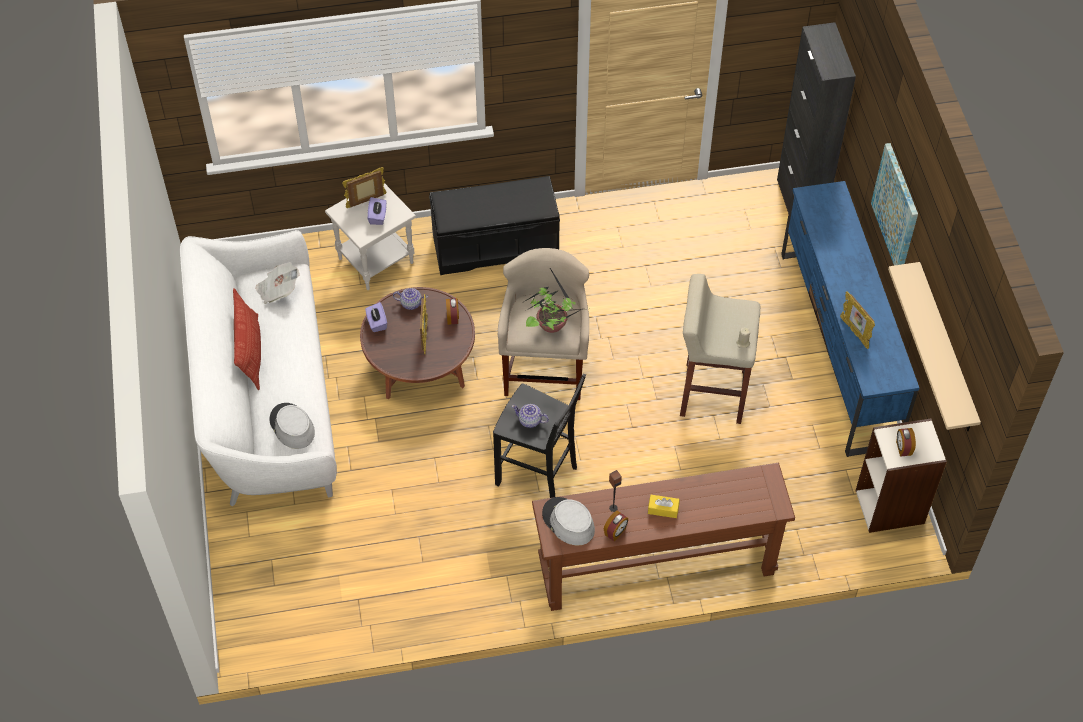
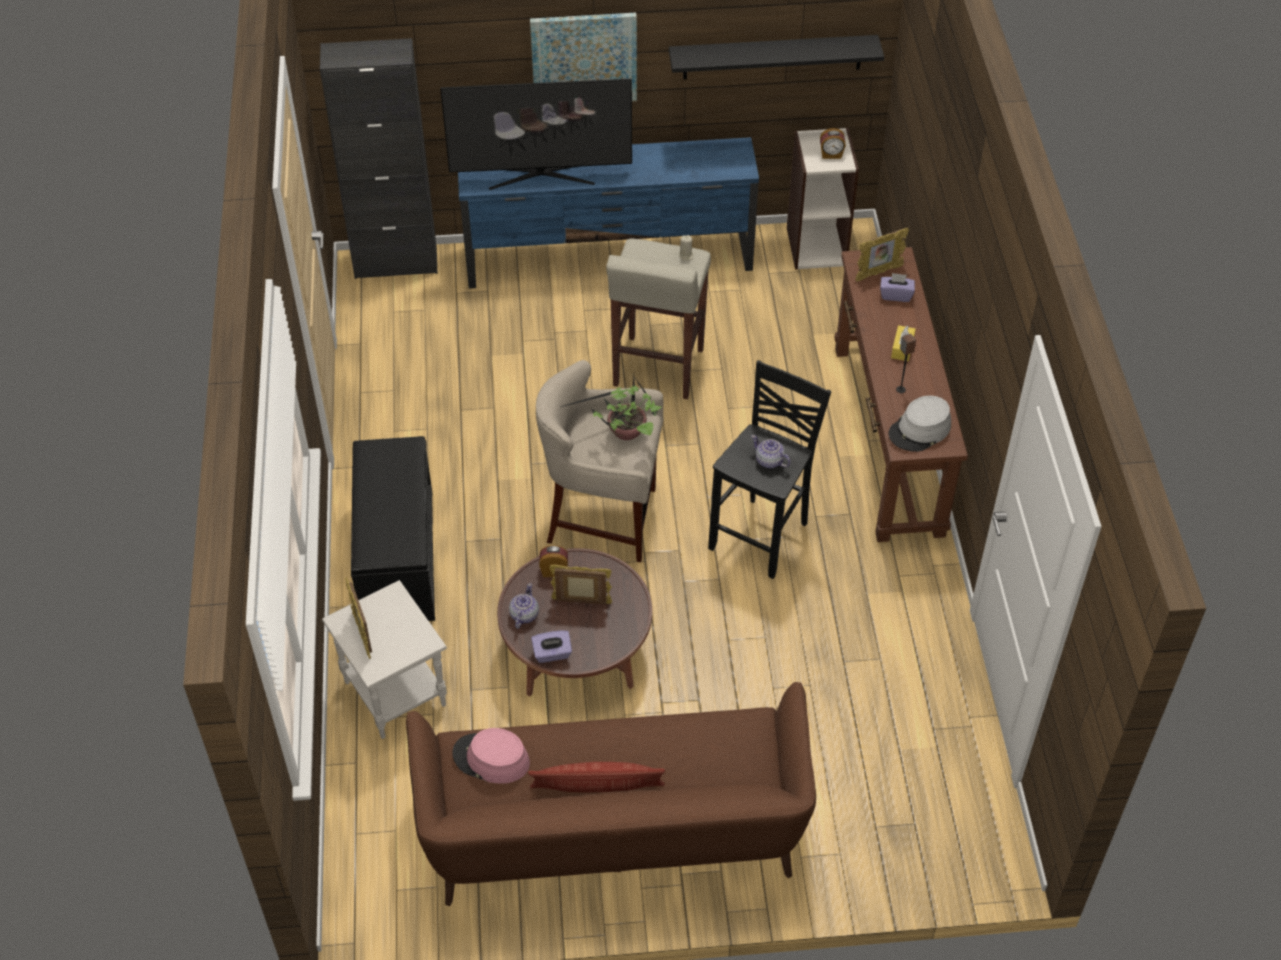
camera: 85 degrees left, 5 degrees down
(266, 397) = (613, 832): white sofa -> brown sofa
(278, 290) = (491, 759): newspaper -> pink hat
(291, 426) = (730, 743): grey hat -> none
(378, 216) = (393, 622): purple tissue box -> purple tissue box (896, 295)
(530, 420) = (769, 461): teapot -> teapot turned 105 degrees clockwise
(615, 532) = (933, 390): alarm clock -> none
(830, 239) = (540, 175): none -> television
(854, 332) = (675, 173): picture frame -> picture frame (878, 273)
(946, 350) = (772, 57): beige shelf -> black shelf

